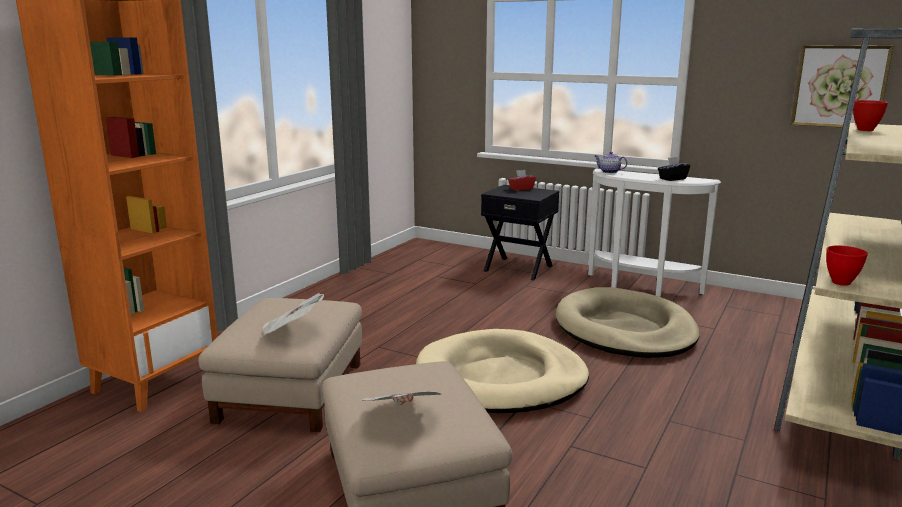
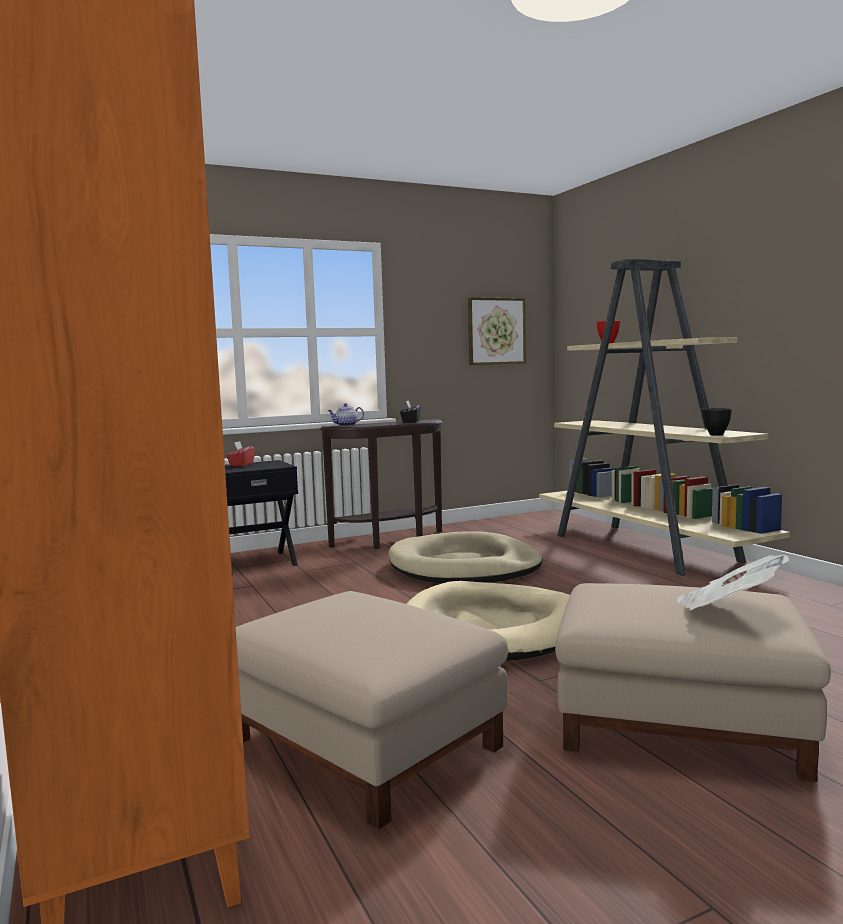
camera: 55 degrees left, 10 degrees down
(292, 330) = (414, 621): newspaper -> none
(641, 287) = (393, 541): white console table -> brown console table
(841, 283) = (717, 434): red bowl -> black bowl

